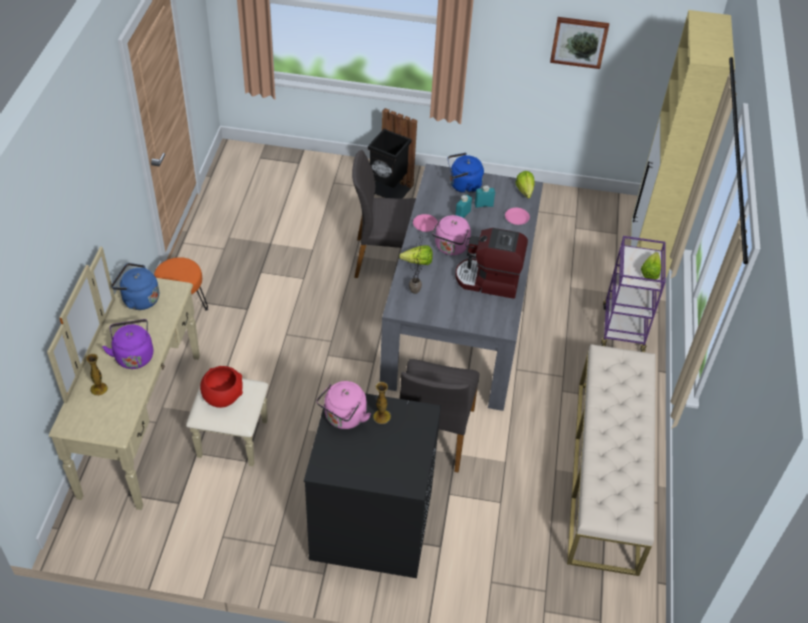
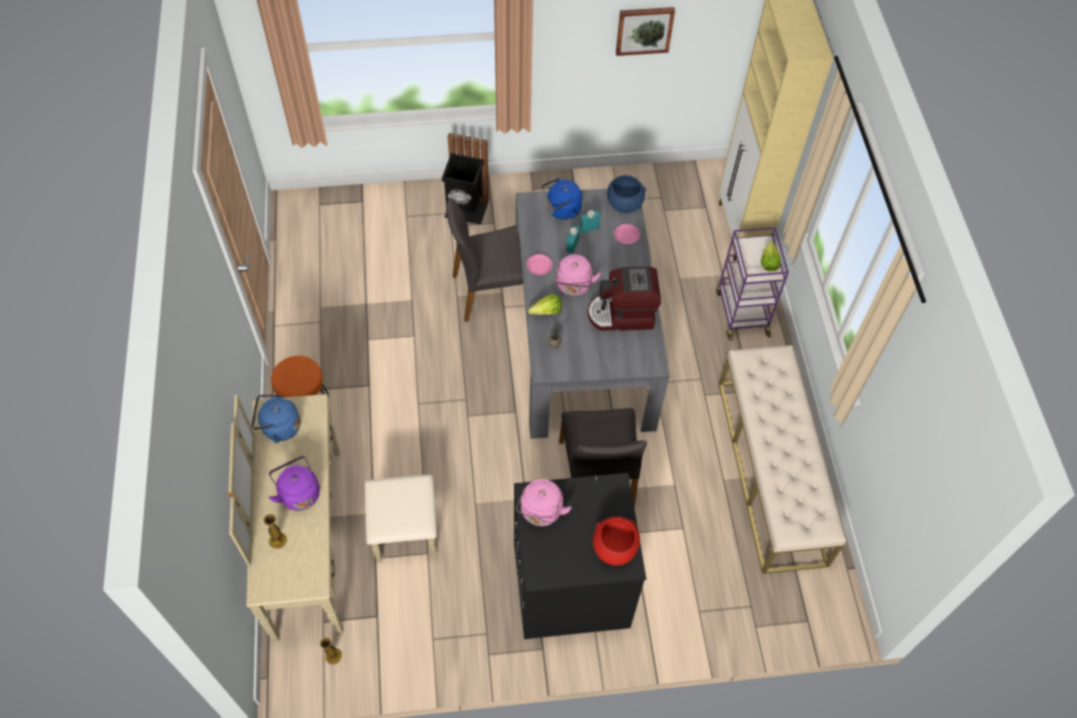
camera: 15 degrees left, 10 degrees up
(222, 396) = (394, 503): red bowl -> red bowl (614, 547)
(381, 416) = (576, 501): vase -> vase (333, 656)
(524, 193) = (625, 204): lettuce -> blue bowl

